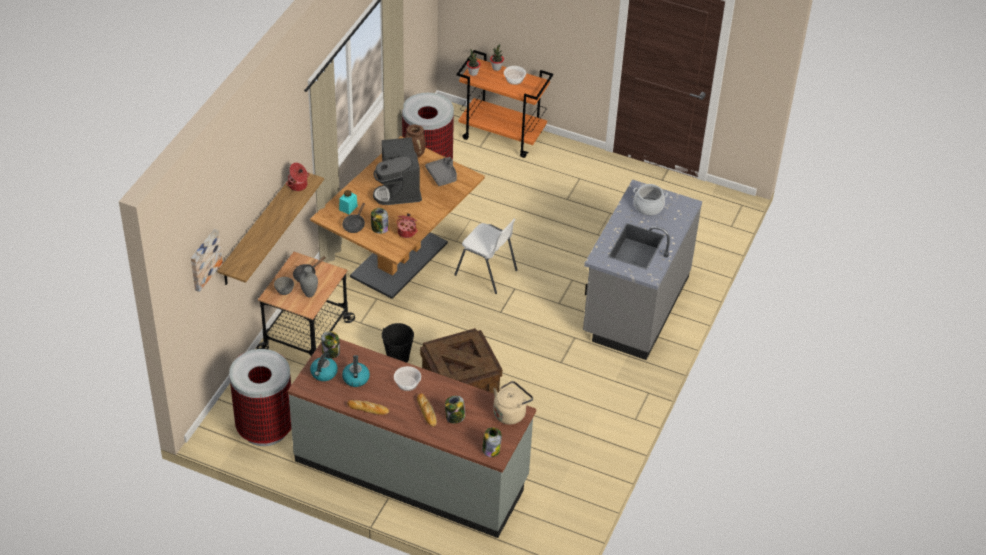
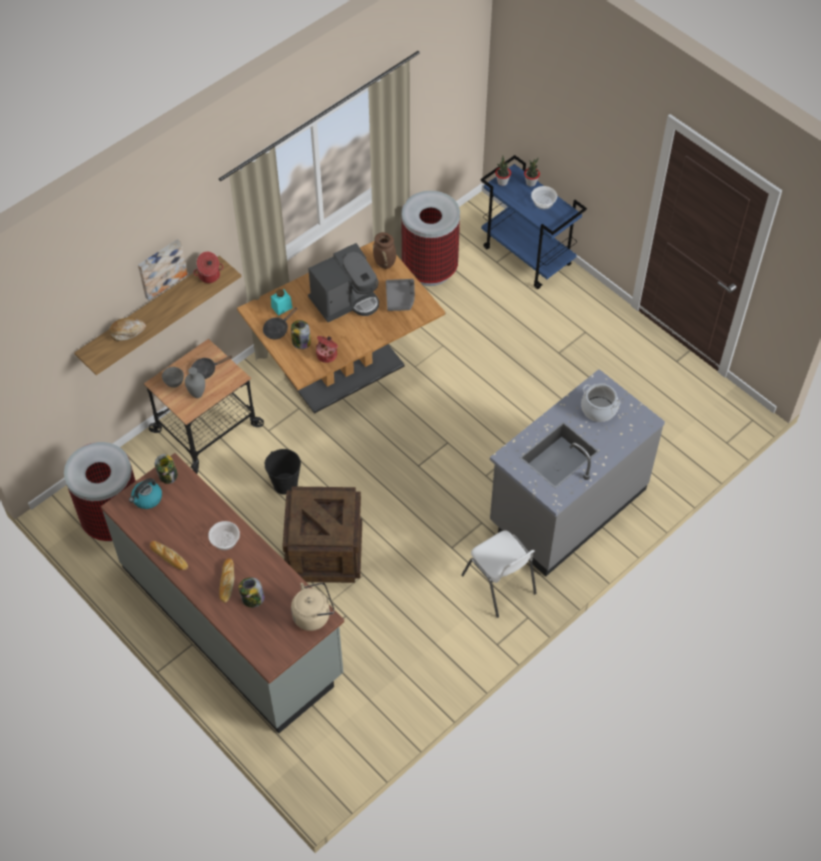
camera: 25 degrees right, 10 degrees up
(204, 259) = (49, 341): picture -> picture (161, 268)
(253, 243) = (127, 331): none -> bread
(355, 378) = (176, 515): kettle -> none
(399, 189) = (345, 301): coffee machine -> coffee machine turned 135 degrees counterclockwise
(486, 273) = (427, 414): white chair -> white chair (499, 584)
(491, 449) = (269, 652): jar -> none
(503, 136) = (528, 256): orange cart -> blue cart

